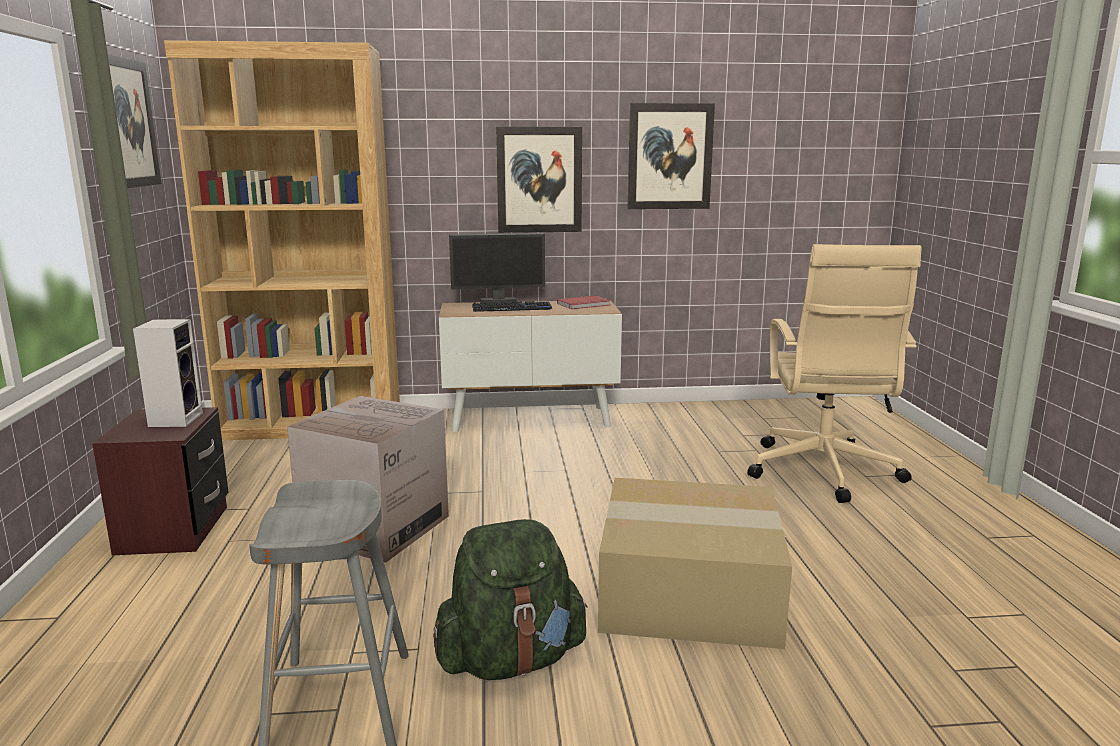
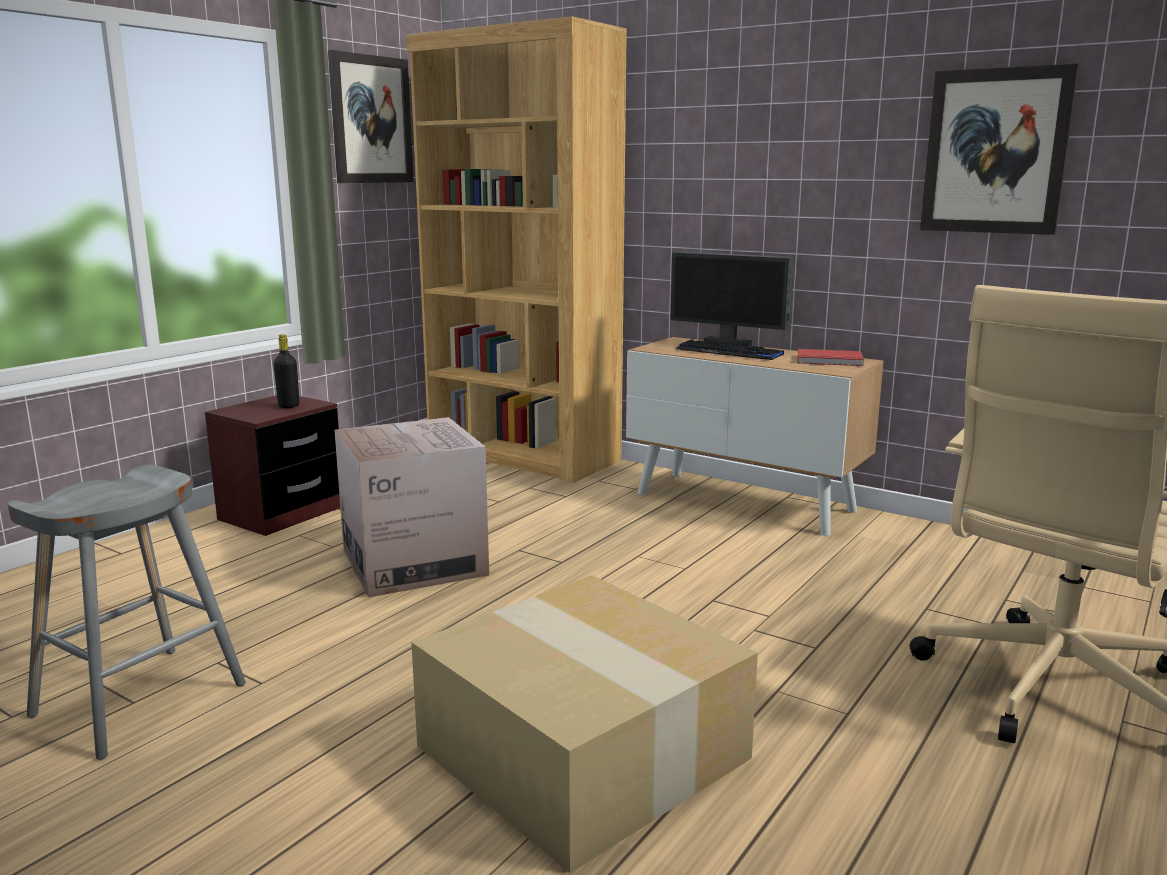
camera: 40 degrees right, 0 degrees up
(175, 419) = (289, 406): speaker -> black bottle
(511, 660) = (304, 731): green backpack -> none
(539, 180) = (801, 185): picture -> none

